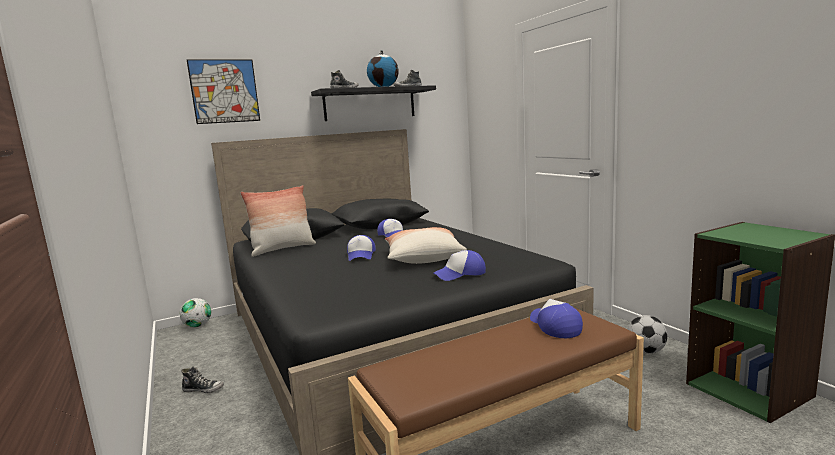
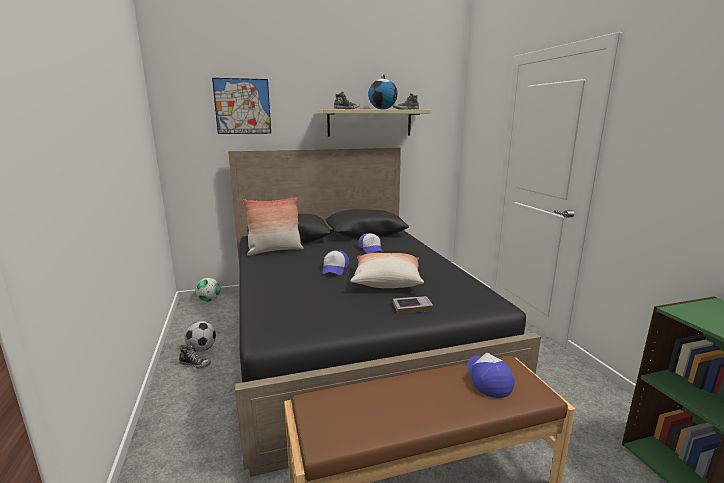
camera: 10 degrees right, 5 degrees up
(370, 104) = (370, 123): black shelf -> beige shelf
(460, 274) = (412, 307): cap -> book
(645, 351) = (589, 397): football -> football (202, 349)

